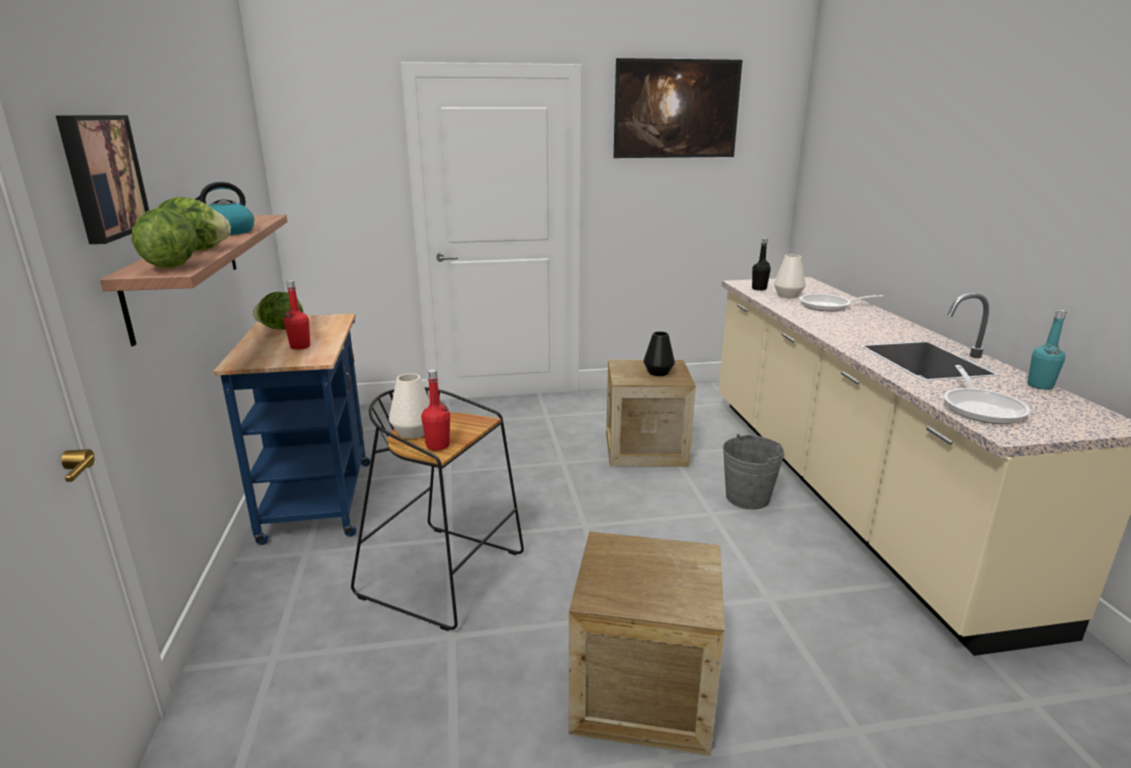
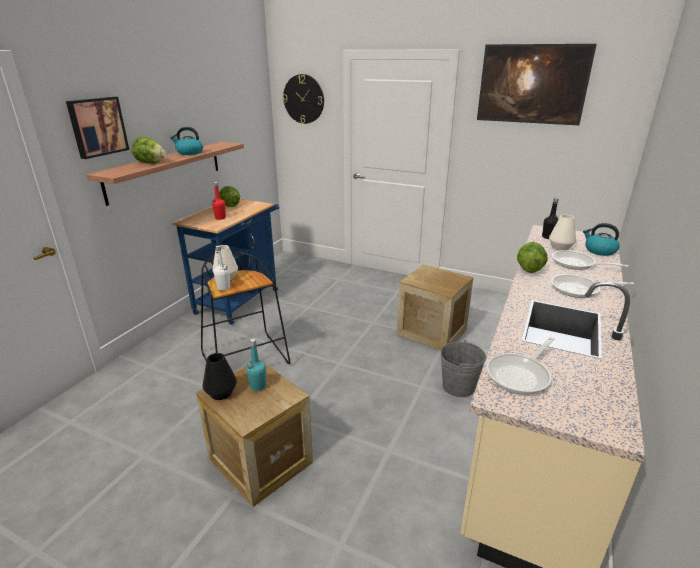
camera: 35 degrees right, 5 degrees up
(171, 266) = (119, 171): lettuce -> lettuce (529, 269)
(331, 142) = (303, 99): none -> wall clock
(438, 446) = (223, 287): red bottle -> white bottle
(658, 372) = (441, 281): black vase -> black vase (221, 393)
(823, 291) = (599, 251): none -> kettle
(875, 326) = (579, 289): none -> frying pan
(1040, 386) = (618, 378): turquoise bottle -> turquoise bottle (258, 386)

